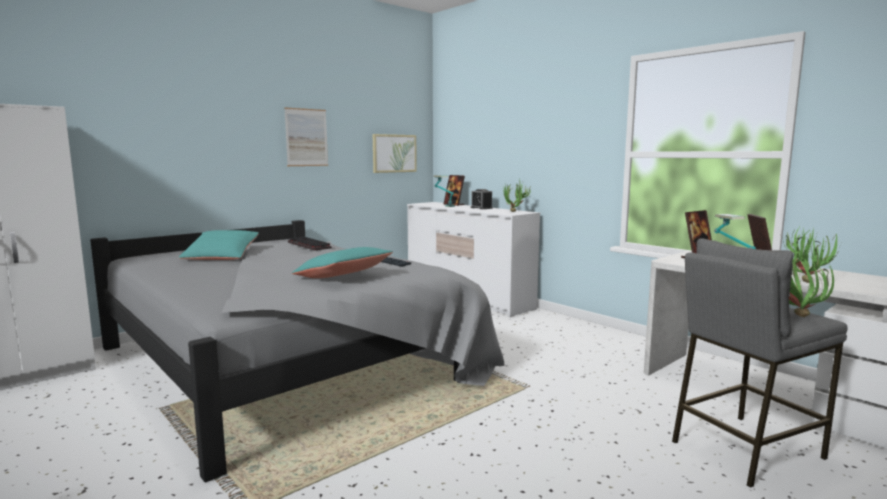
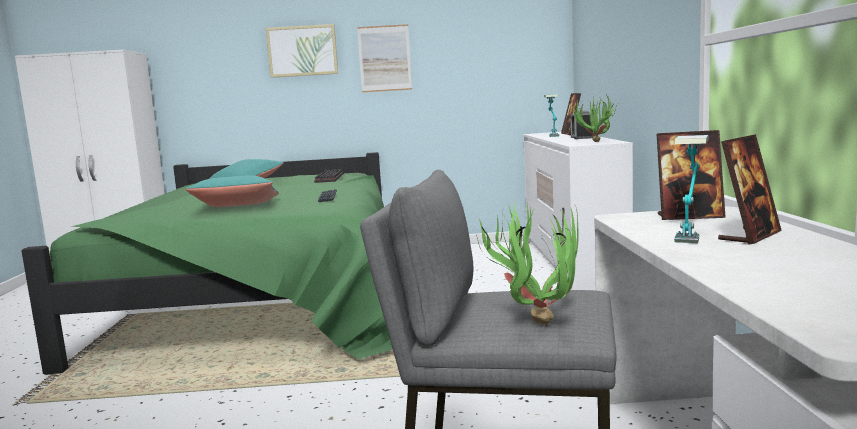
camera: 40 degrees right, 0 degrees up
(288, 362) = (269, 298): grey bed -> green bed
(394, 153) = (507, 69): picture -> picture (302, 51)
(805, 281) = (718, 268): potted plant -> none

